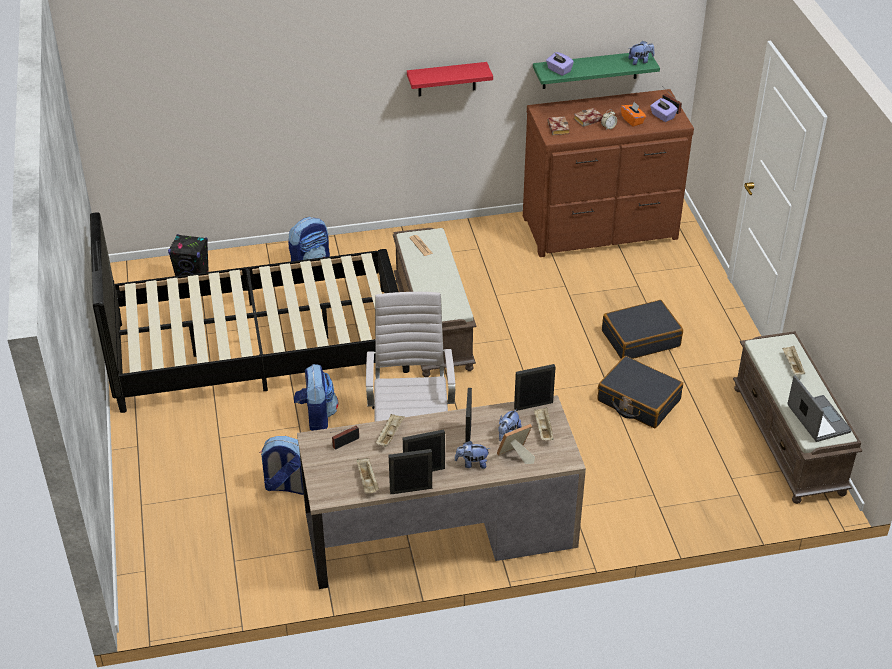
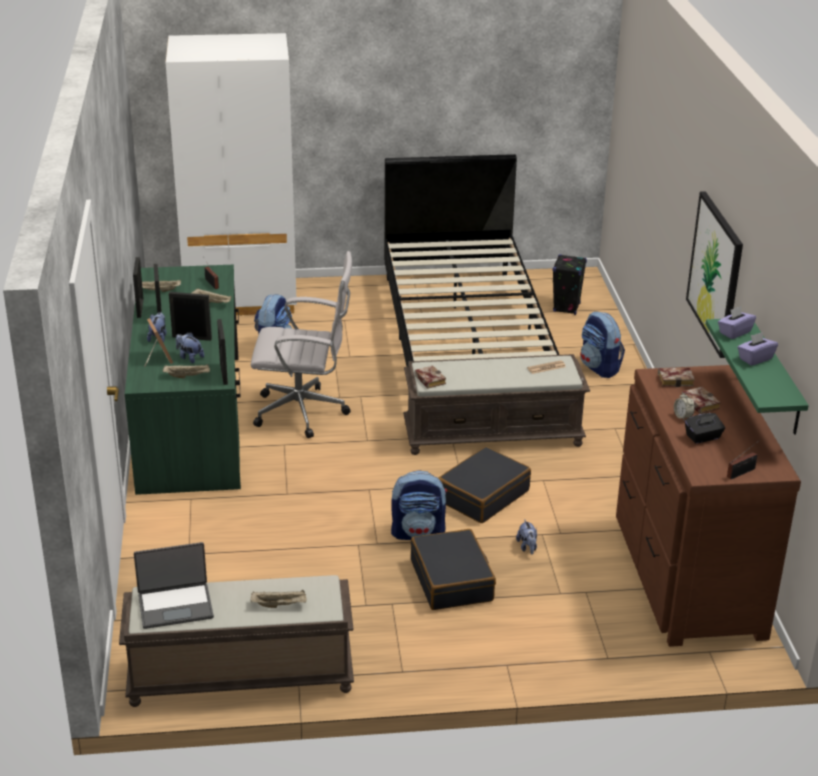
camera: 95 degrees right, 10 degrees down
(165, 531) = (241, 298): none -> white wardrobe
(317, 416) = (360, 365): backpack -> backpack (418, 533)
(439, 530) = (191, 421): brown desk -> green desk
(446, 79) = (715, 273): red shelf -> picture
(453, 311) = (428, 379): none -> book
(632, 120) = (703, 437): orange tissue box -> black tissue box
(638, 401) = (339, 563): black suitcase -> black suitcase (482, 495)
(640, 61) = (773, 393): plush toy -> plush toy (527, 547)
(662, 116) = (718, 463): purple tissue box -> purple tissue box (755, 359)

